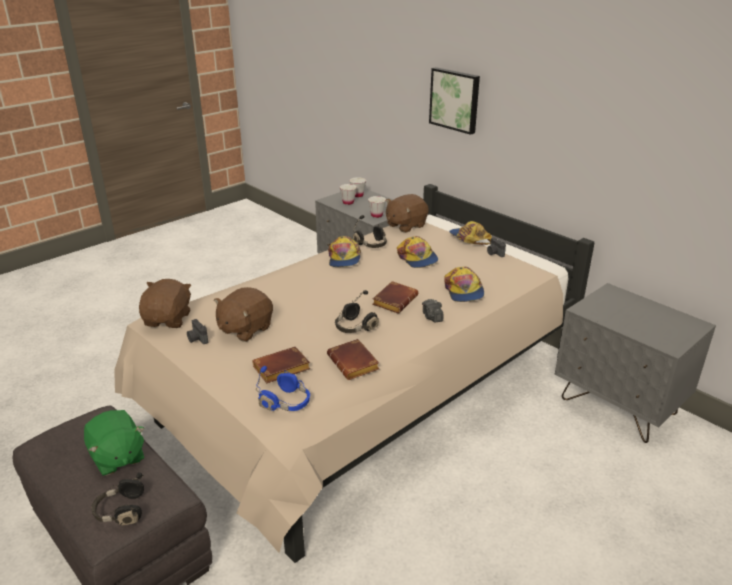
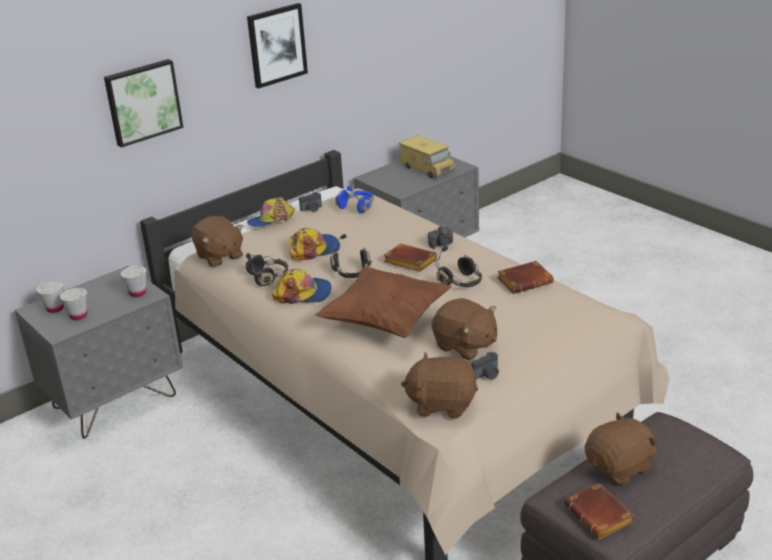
camera: 85 degrees left, 0 degrees up
(117, 457) = (620, 468): green plush toy -> brown plush toy
(121, 511) = (691, 449): black headphones -> black headphones (352, 272)
(280, 370) = (540, 318): brown book -> brown book (601, 516)
(287, 403) = (590, 312): blue headphones -> blue headphones (357, 207)
(294, 293) = (385, 321): none -> brown pillow
(463, 291) = (391, 227): cap -> none
(571, 110) = (276, 45): none -> picture
(652, 324) = (427, 168): none -> toy truck

